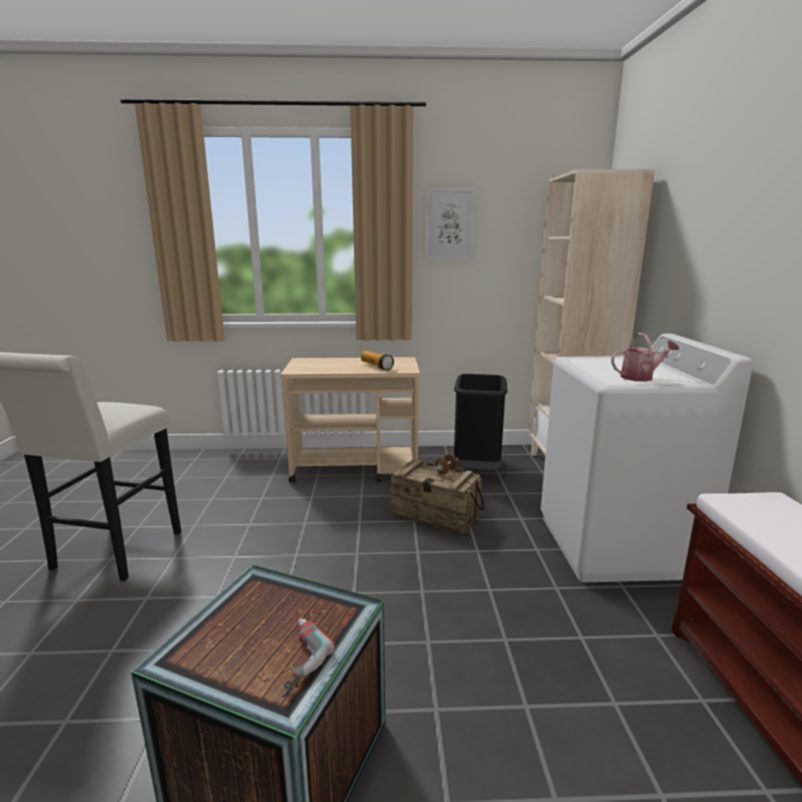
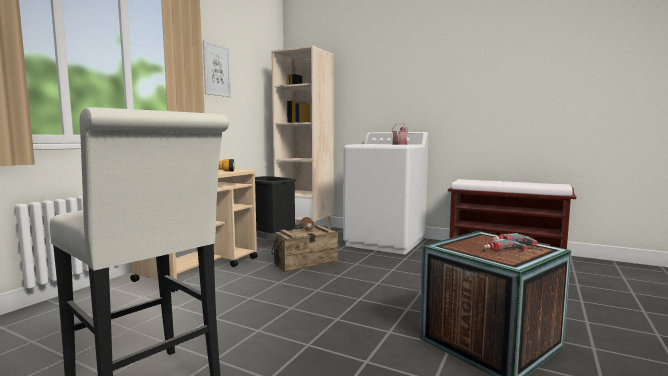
camera: 60 degrees left, 10 degrees down
(244, 652) = (511, 252): none -> power drill

